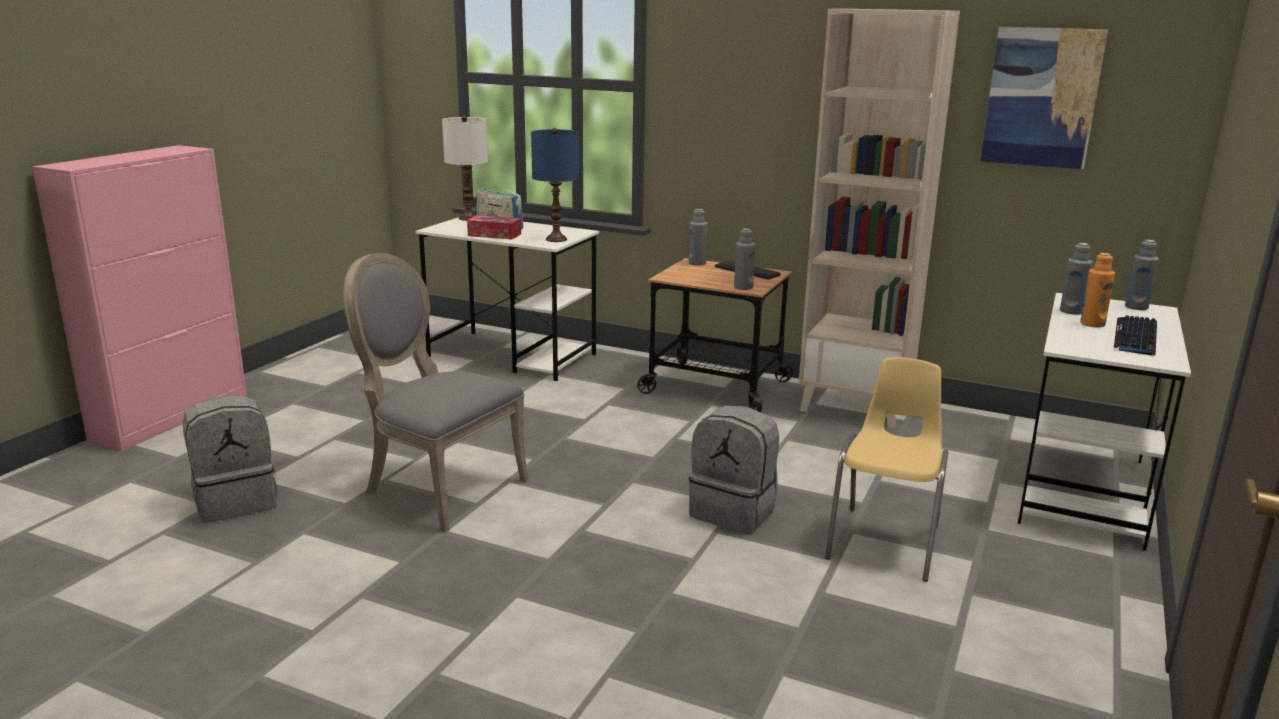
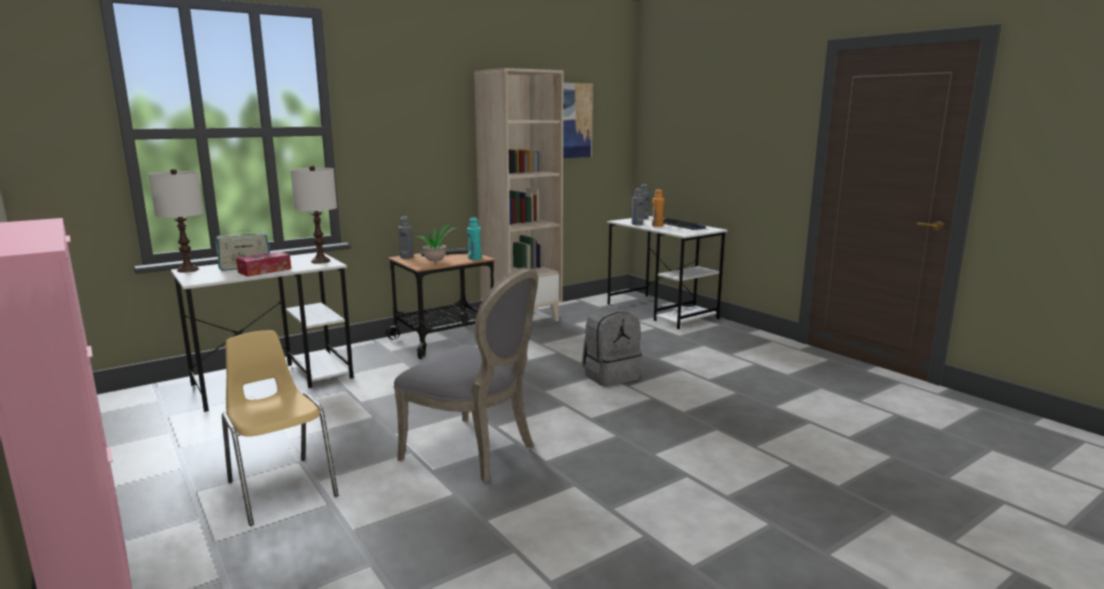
camera: 60 degrees left, 5 degrees down
(236, 501) = (383, 548): grey backpack -> none
(438, 487) = (475, 452): grey chair -> grey chair turned 120 degrees counterclockwise
(556, 239) = (320, 261): blue table lamp -> white table lamp
(698, 277) = (436, 262): none -> potted plant
(743, 287) = (475, 259): grey bottle -> turquoise bottle
(885, 542) = (673, 355): yellow chair -> yellow chair (281, 488)

